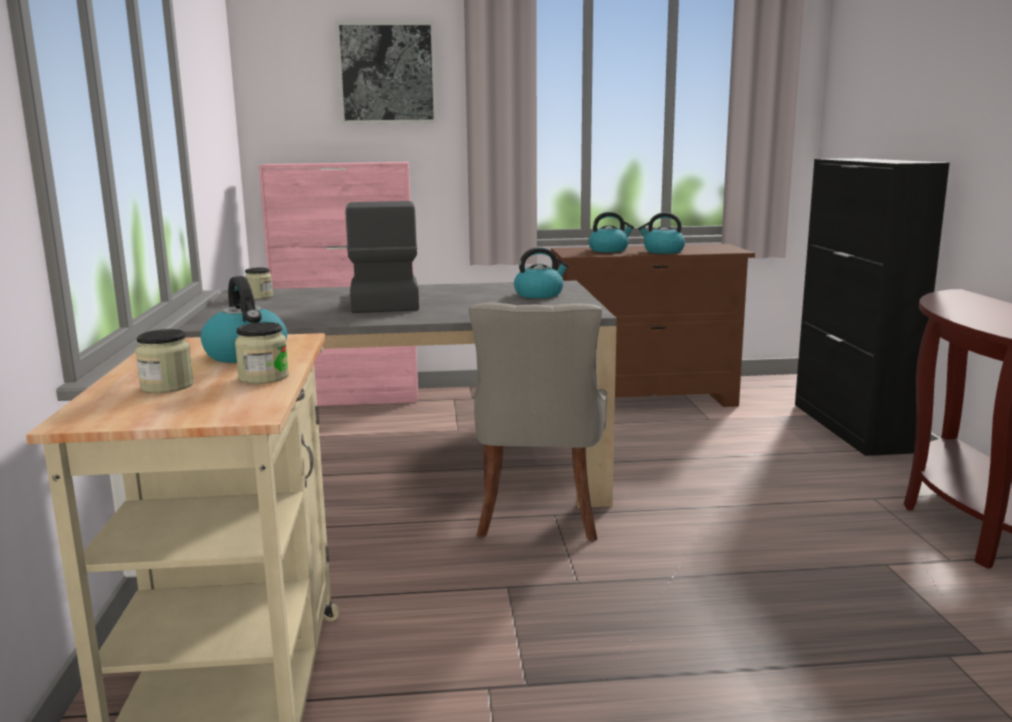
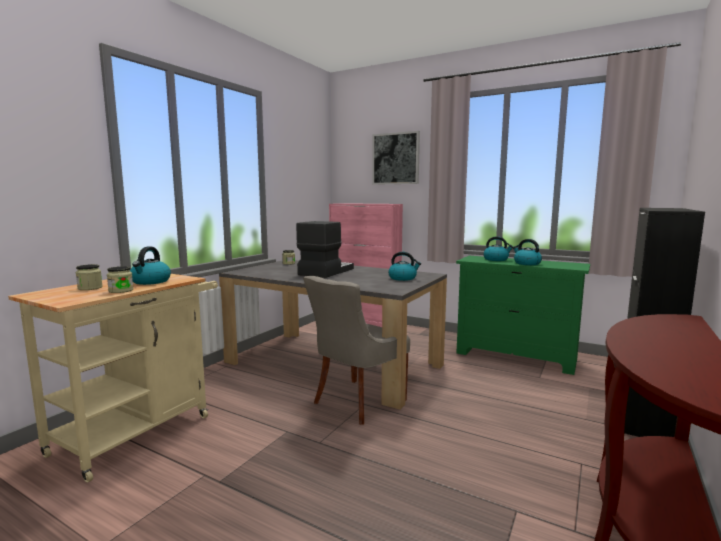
camera: 35 degrees right, 5 degrees down
(646, 399) = (516, 356): brown dresser -> green dresser

